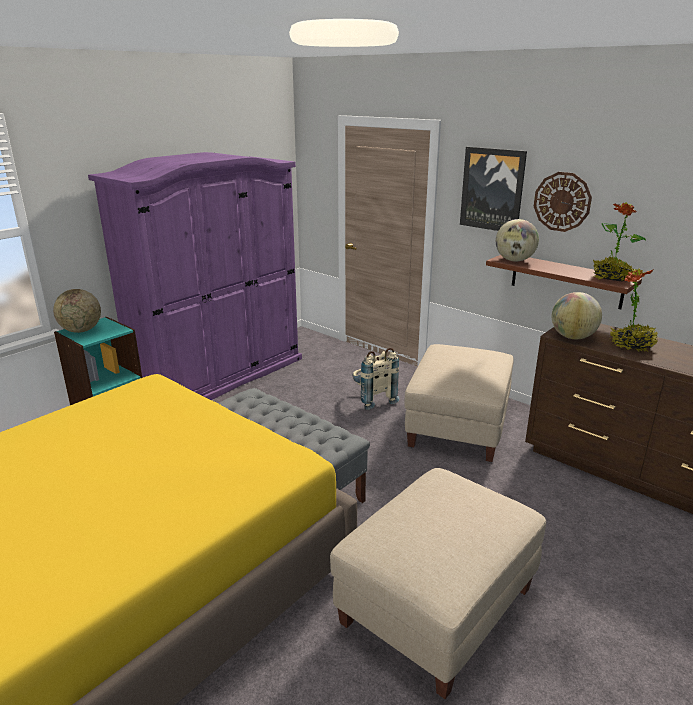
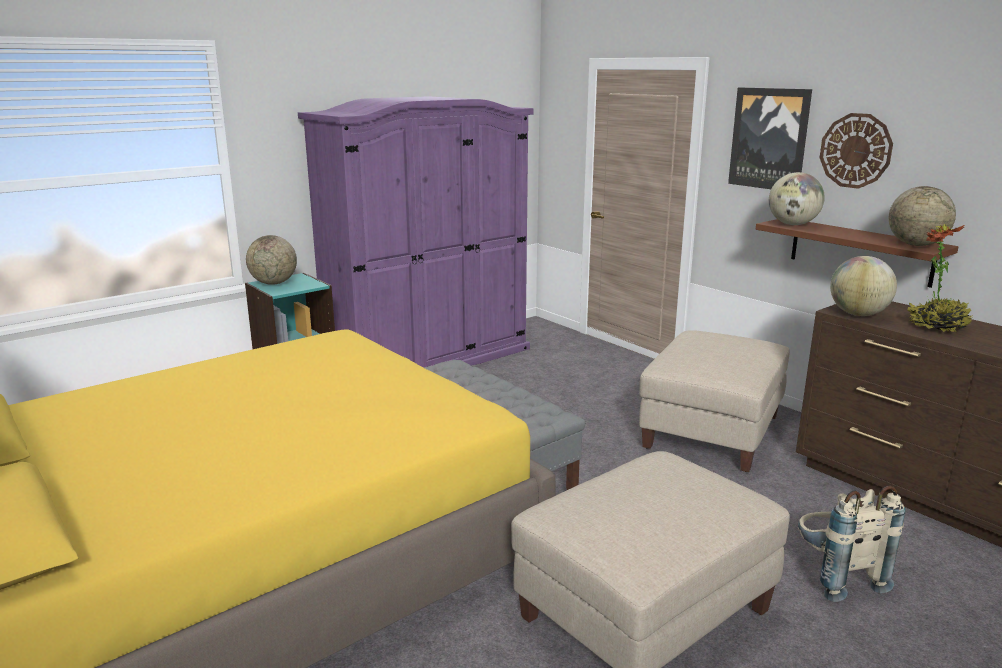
camera: 10 degrees right, 5 degrees down
(372, 399) = (608, 395): beige backpack -> beige backpack (835, 576)
(611, 279) = (916, 245): potted plant -> globe

